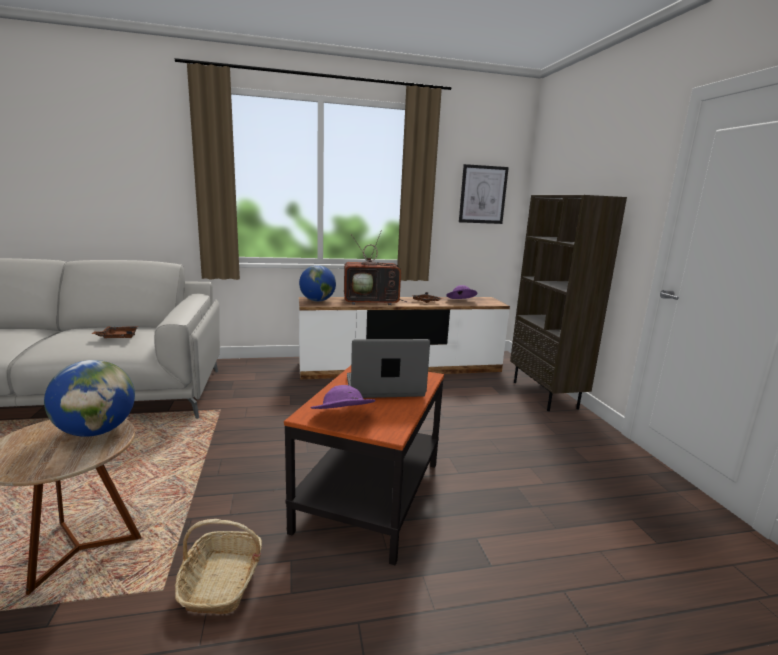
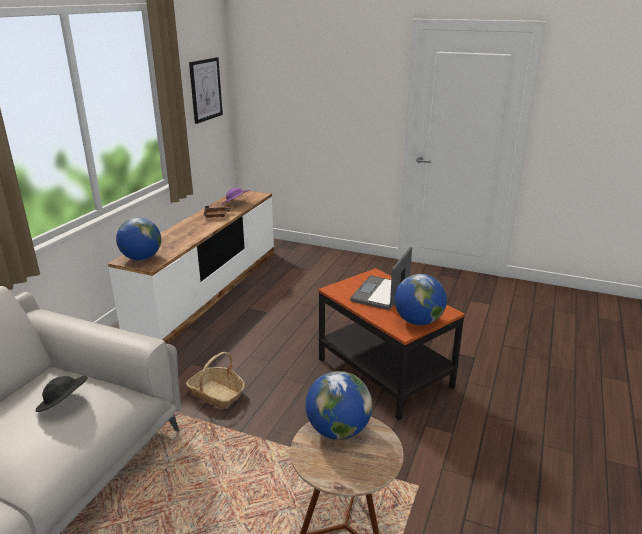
camera: 55 degrees left, 10 degrees up
(118, 337) = (64, 404): brown tray -> black hat
(222, 582) = (426, 458): basket -> basket (217, 394)
(342, 419) = (418, 321): purple hat -> globe
(372, 302) = (184, 236): television -> none
(545, 395) = (328, 256): brown bookcase -> none

